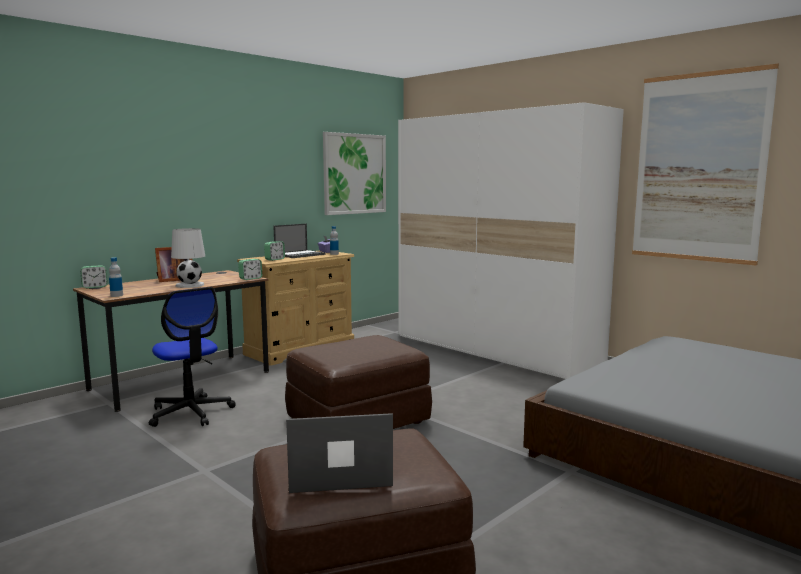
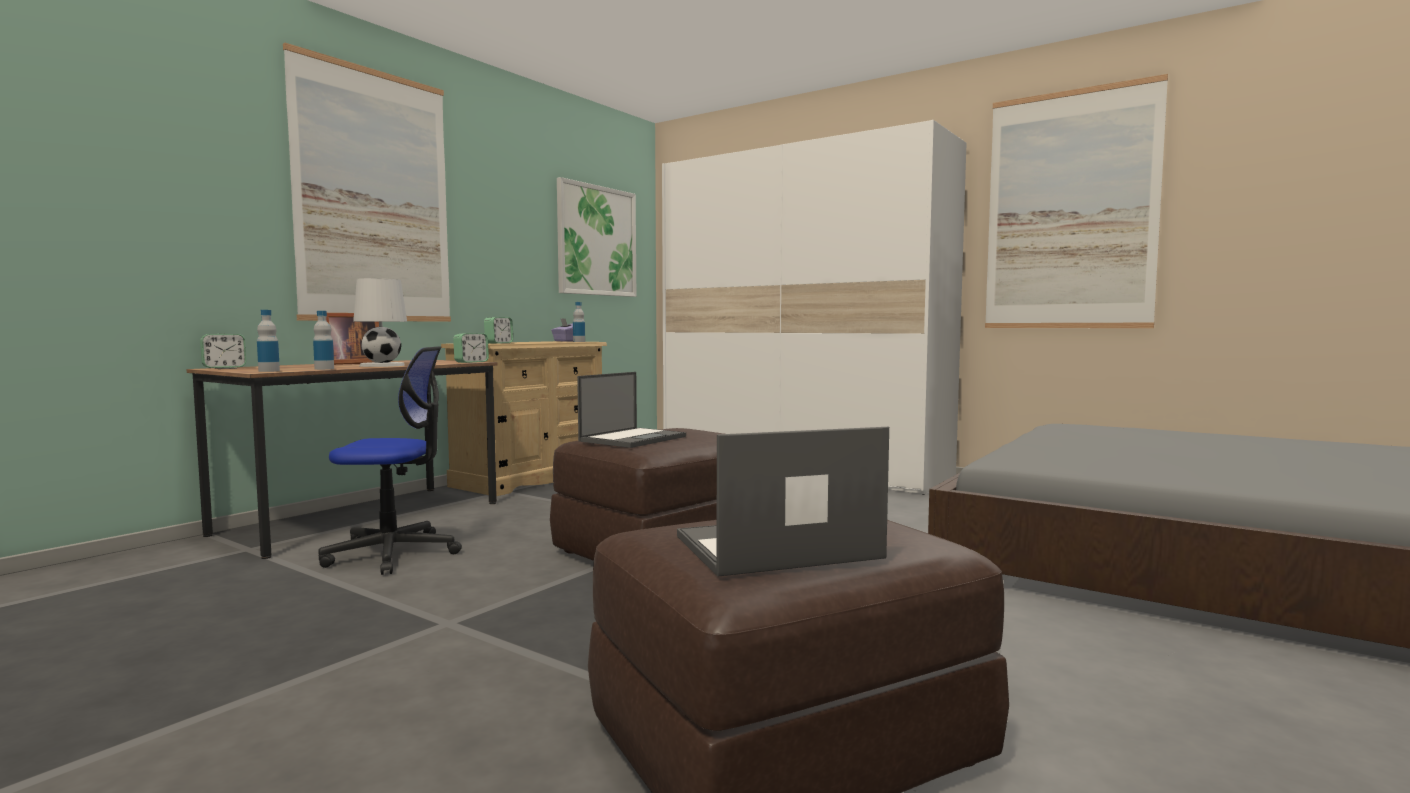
camera: 10 degrees left, 5 degrees down
(151, 292) = (324, 369): none -> bottle
(189, 164) = (374, 197): none -> picture
(190, 413) = (393, 554): office chair -> office chair turned 45 degrees counterclockwise
(300, 254) = (530, 342): laptop -> laptop (633, 438)

